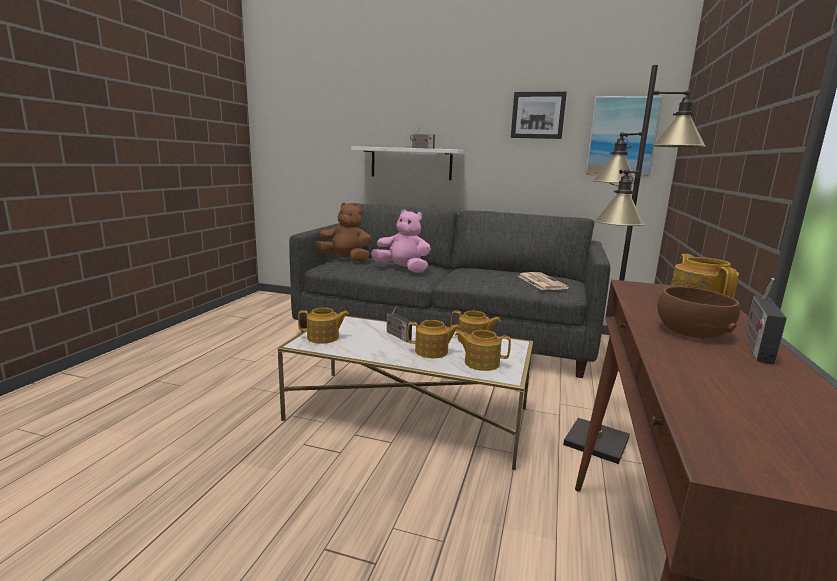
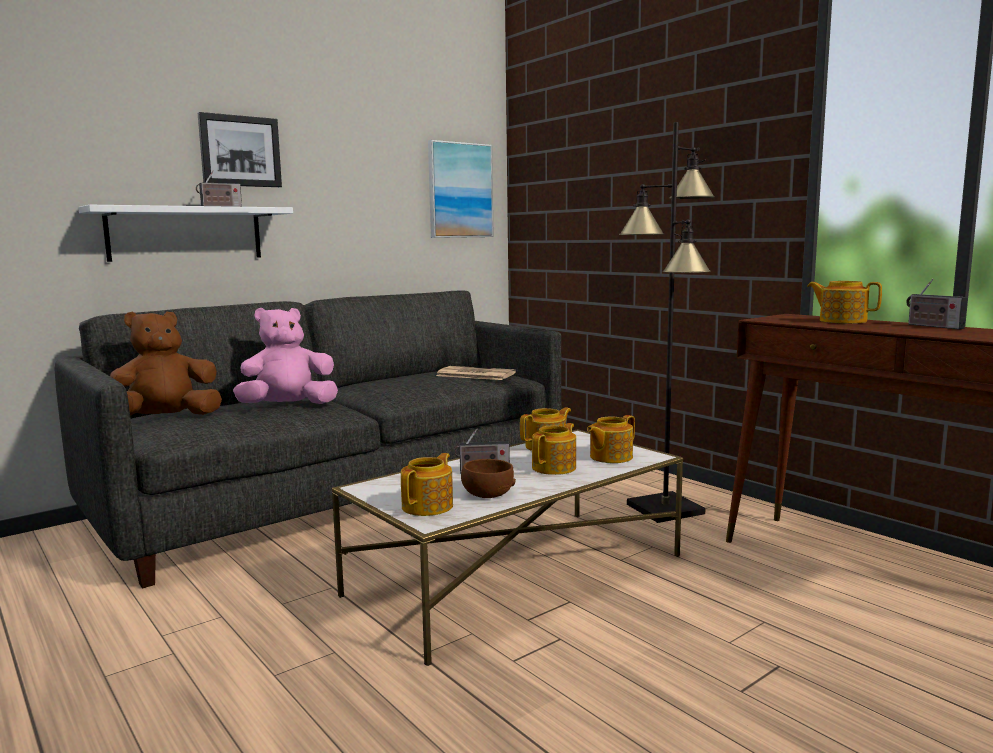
camera: 55 degrees left, 5 degrees down
(538, 115) = (368, 160): picture -> picture (240, 151)
(691, 332) = (898, 327): brown bowl -> brown bowl (487, 493)

